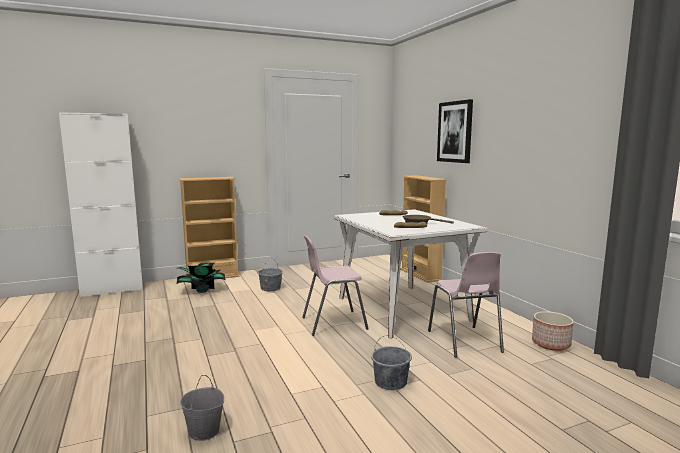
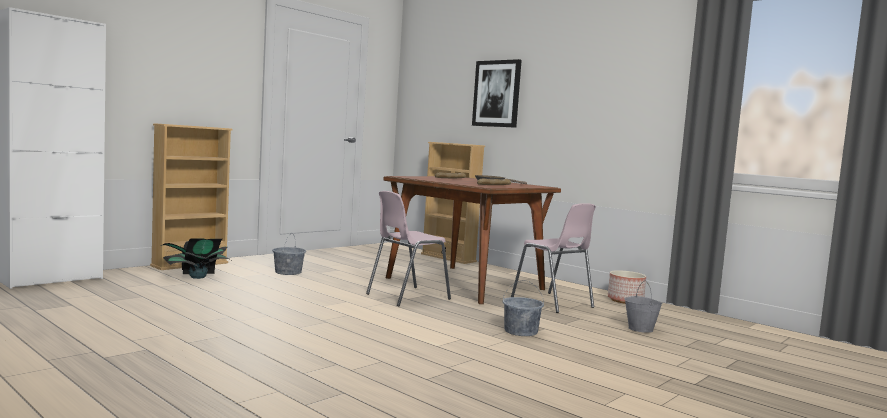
camera: 25 degrees left, 5 degrees down
(205, 431) = (387, 376): grey bucket -> grey bucket (641, 329)
(401, 309) = (464, 283): white dining table -> brown dining table

